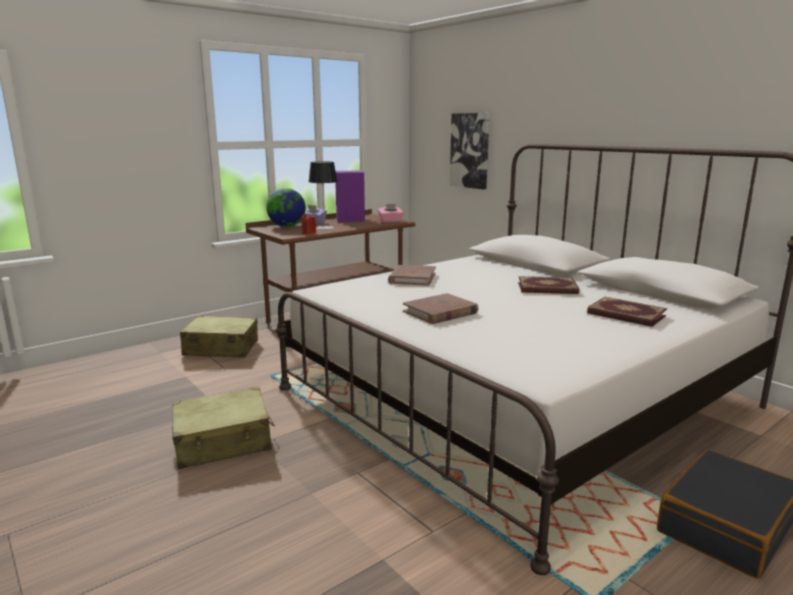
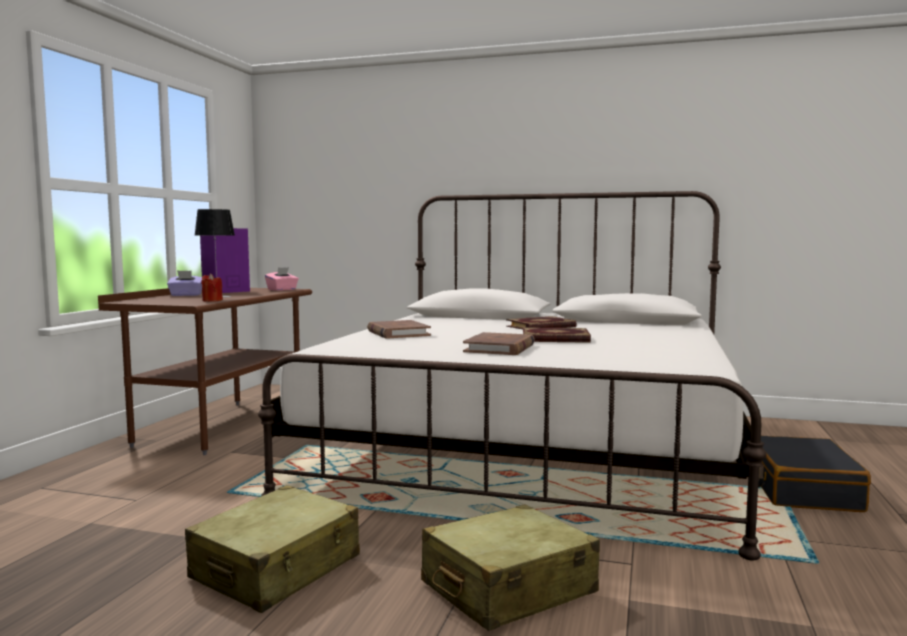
camera: 35 degrees left, 10 degrees down
(221, 348) = (97, 482): beige suitcase -> beige suitcase (507, 589)
(287, 226) = (159, 299): globe -> none
(470, 150) = (353, 208): picture -> none
(626, 315) = (644, 333): book -> book (555, 339)

